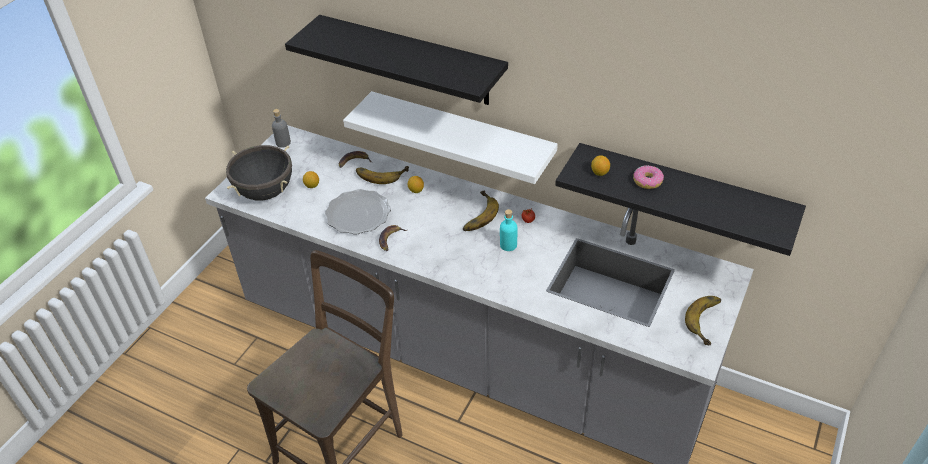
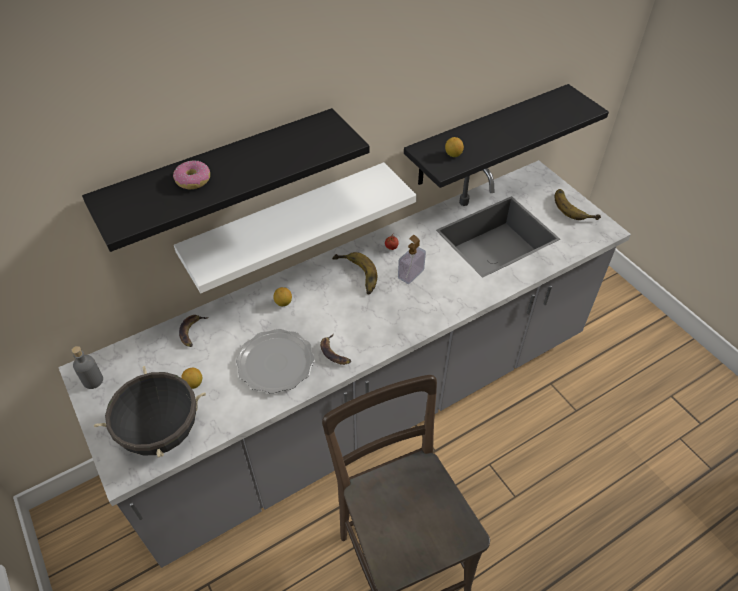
camera: 60 degrees left, 5 degrees up
(381, 173) = (232, 318): banana -> none
(508, 245) = (411, 274): turquoise bottle -> soap dispenser
(647, 181) = (485, 136): donut -> donut (193, 180)

